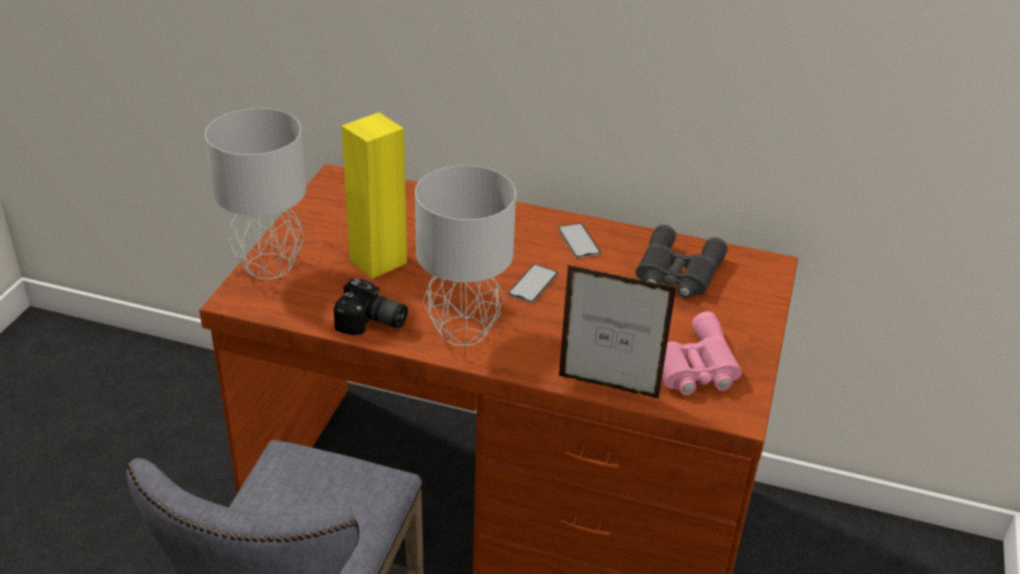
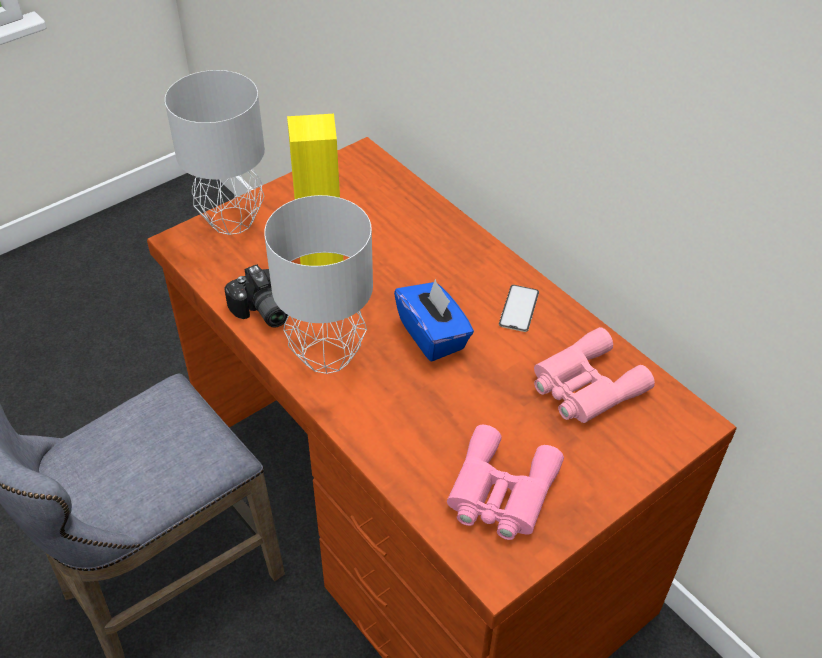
camera: 35 degrees right, 10 degrees up
(533, 284) = (433, 335): phone -> blue tissue box
(608, 387) = (400, 477): picture frame -> none
(677, 272) = (584, 386): grey binoculars -> pink binoculars

